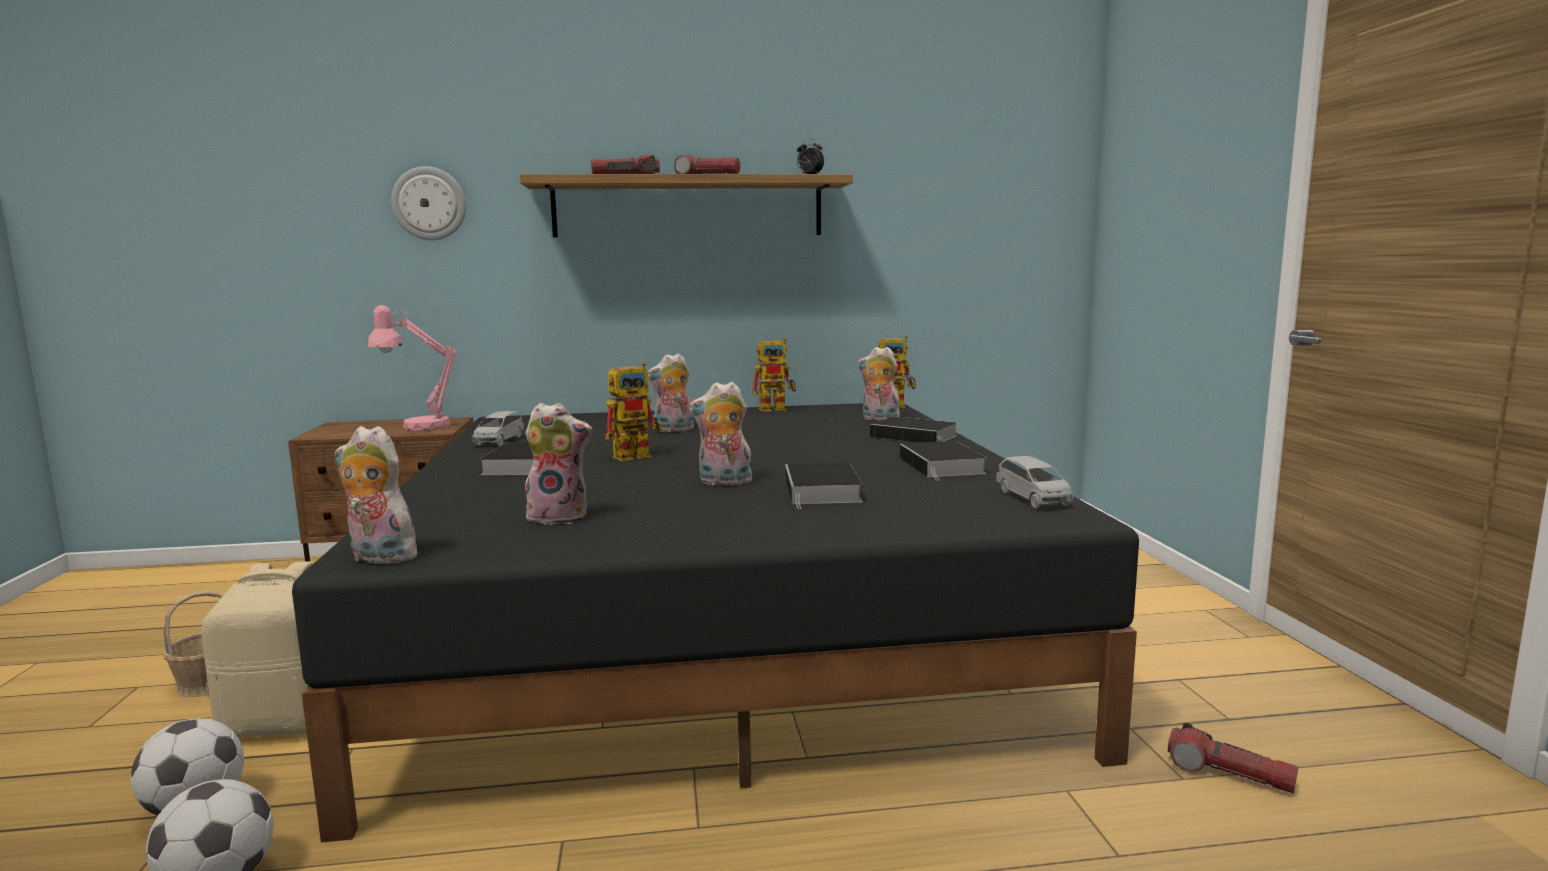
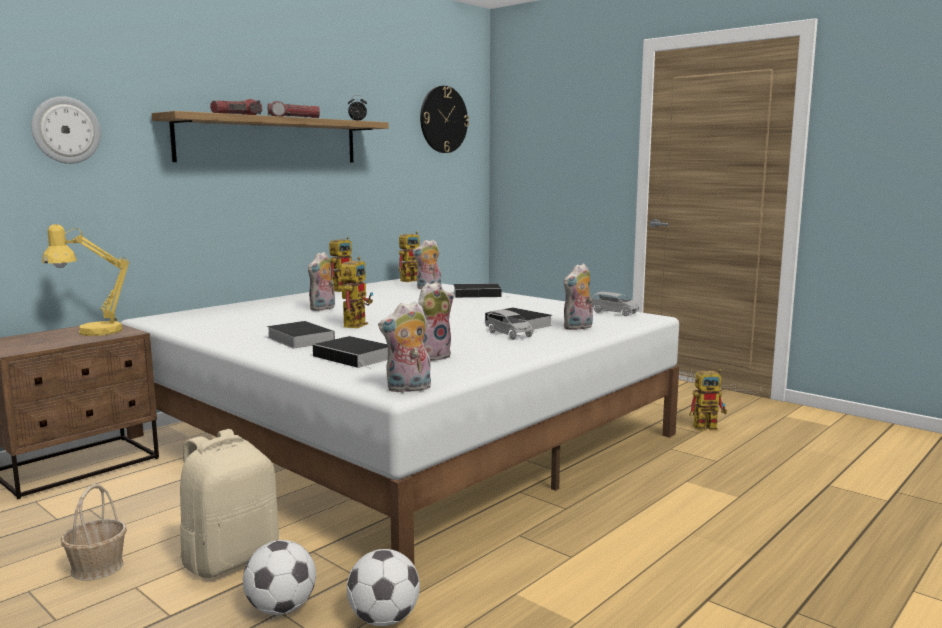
camera: 40 degrees left, 0 degrees up
(416, 426) = (90, 333): pink table lamp -> yellow table lamp
(499, 441) = (218, 330): grey toy car -> grey toy car (509, 334)
(718, 626) = (404, 435): black bed -> white bed
(723, 483) = (458, 328): plush toy -> plush toy (578, 328)
(943, 466) = (537, 306): book -> book (355, 357)
(997, 167) = (443, 119): none -> wall clock
(1229, 774) = (709, 426): flashlight -> toy robot

